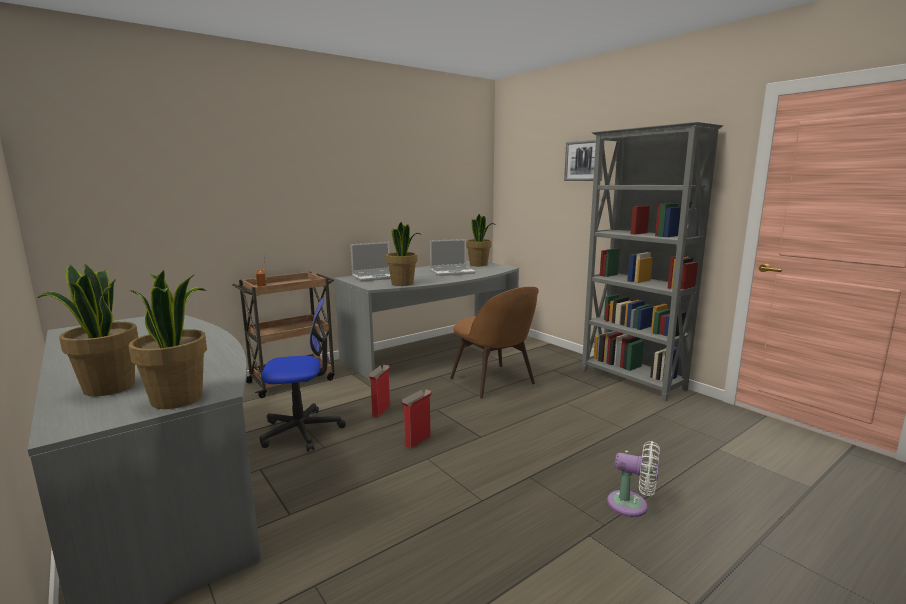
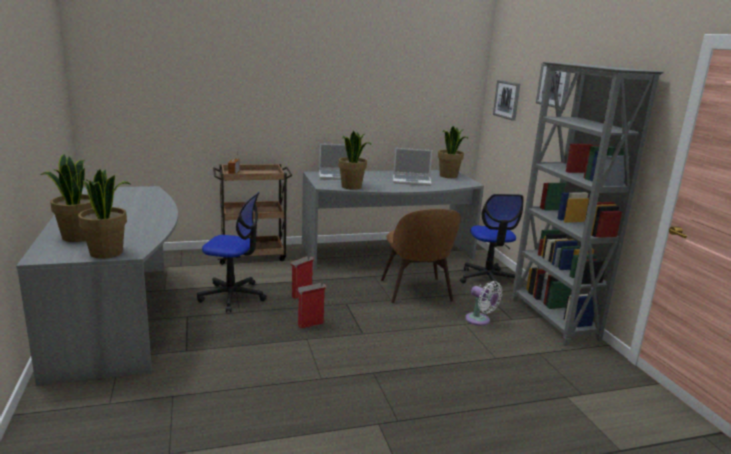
camera: 20 degrees right, 5 degrees up
(524, 184) = (507, 99): none -> picture
(545, 357) = (488, 279): none -> office chair
(632, 505) = (435, 415): white fan -> white fan (480, 321)

